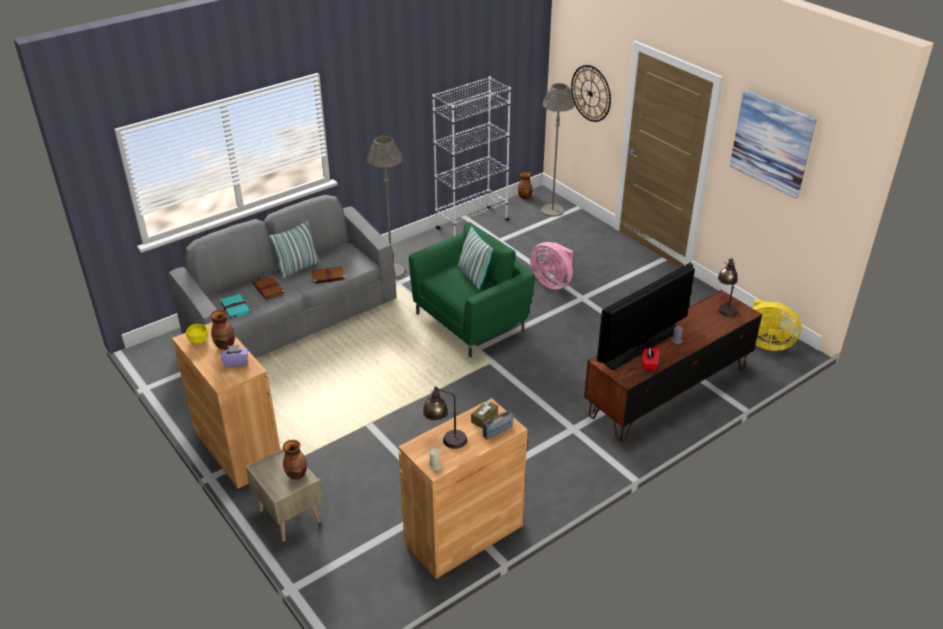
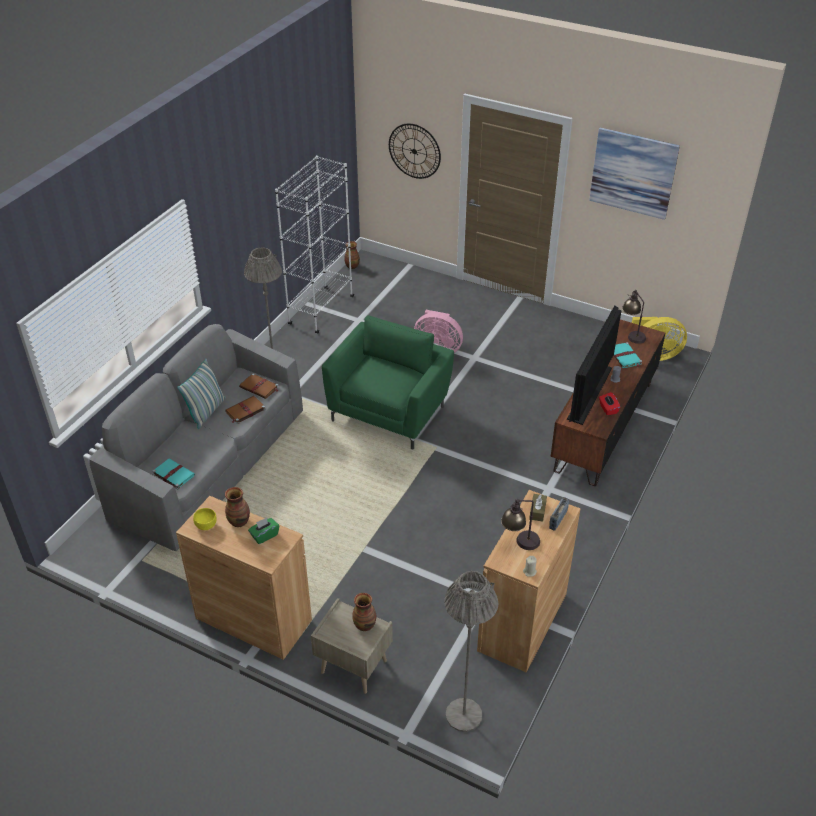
camera: 25 degrees left, 5 degrees up
(236, 362) = (264, 535): purple tissue box -> green tissue box
(269, 289) = (194, 443): brown book -> brown book (259, 387)
(473, 276) = (391, 369): pillow -> none
(552, 210) = (388, 274): grey floor lamp -> grey floor lamp (463, 715)
(702, 324) = (625, 357): none -> turquoise book

